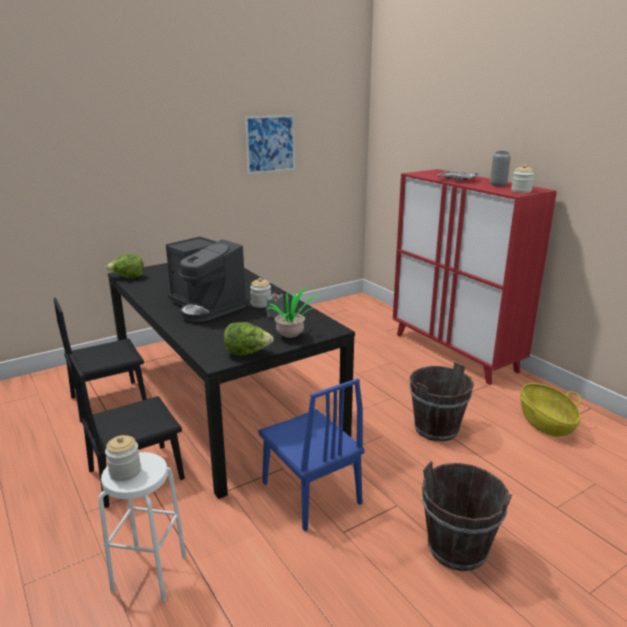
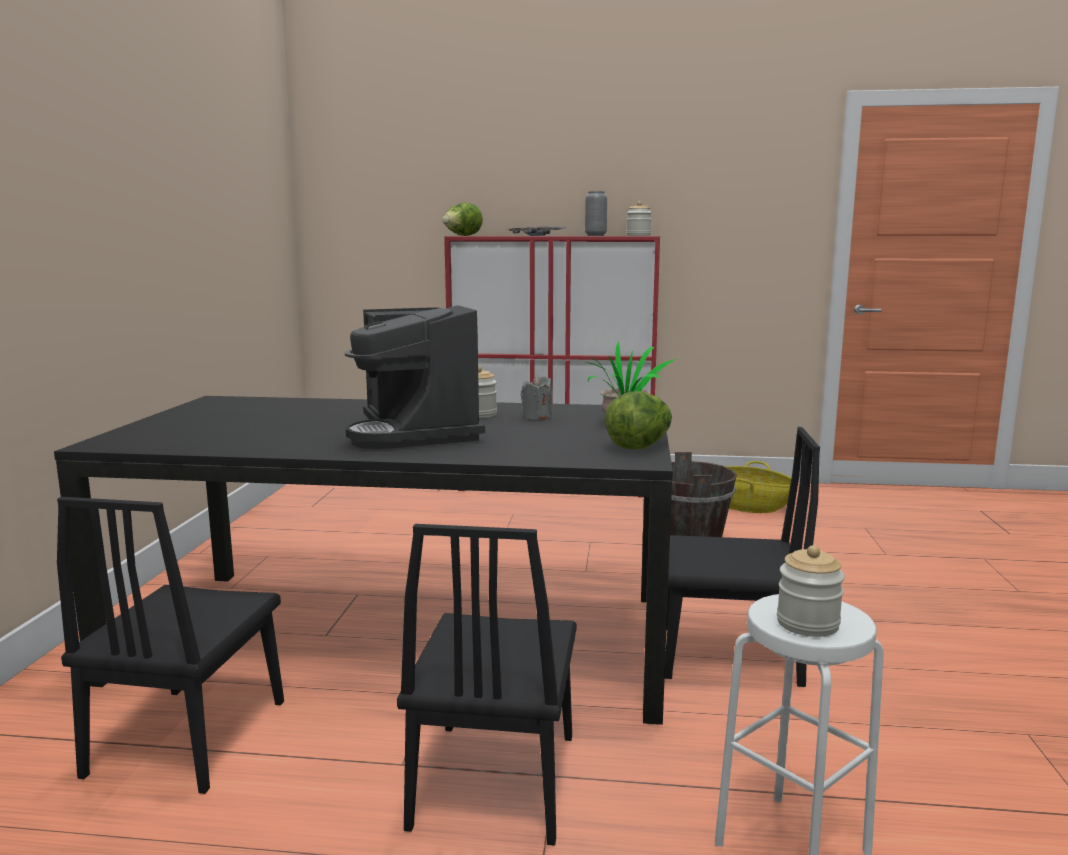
camera: 50 degrees left, 10 degrees down
(128, 277) = (132, 445): lettuce -> lettuce (462, 236)
(207, 306) = (416, 433): coffee machine -> coffee machine turned 75 degrees clockwise
(270, 144) = (205, 198): picture -> none
(311, 493) = (727, 655): blue chair -> black chair
(457, 549) = (913, 617): brown bucket -> none

